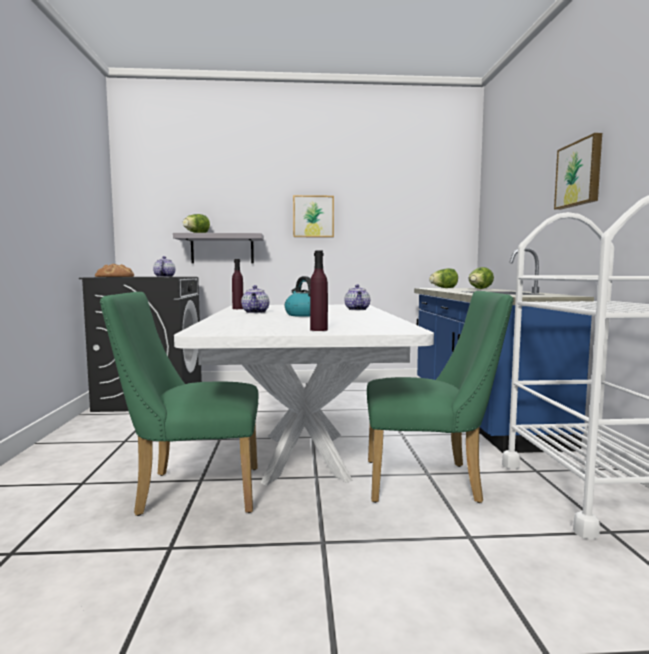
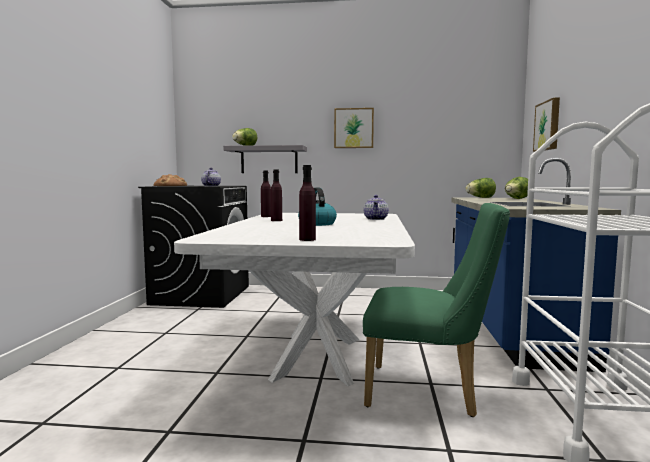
camera: 10 degrees right, 0 degrees up
(191, 491) = (204, 382): green chair -> none
(255, 312) = (276, 220): teapot -> purple bottle
(580, 174) = (612, 79): picture -> picture (548, 126)

